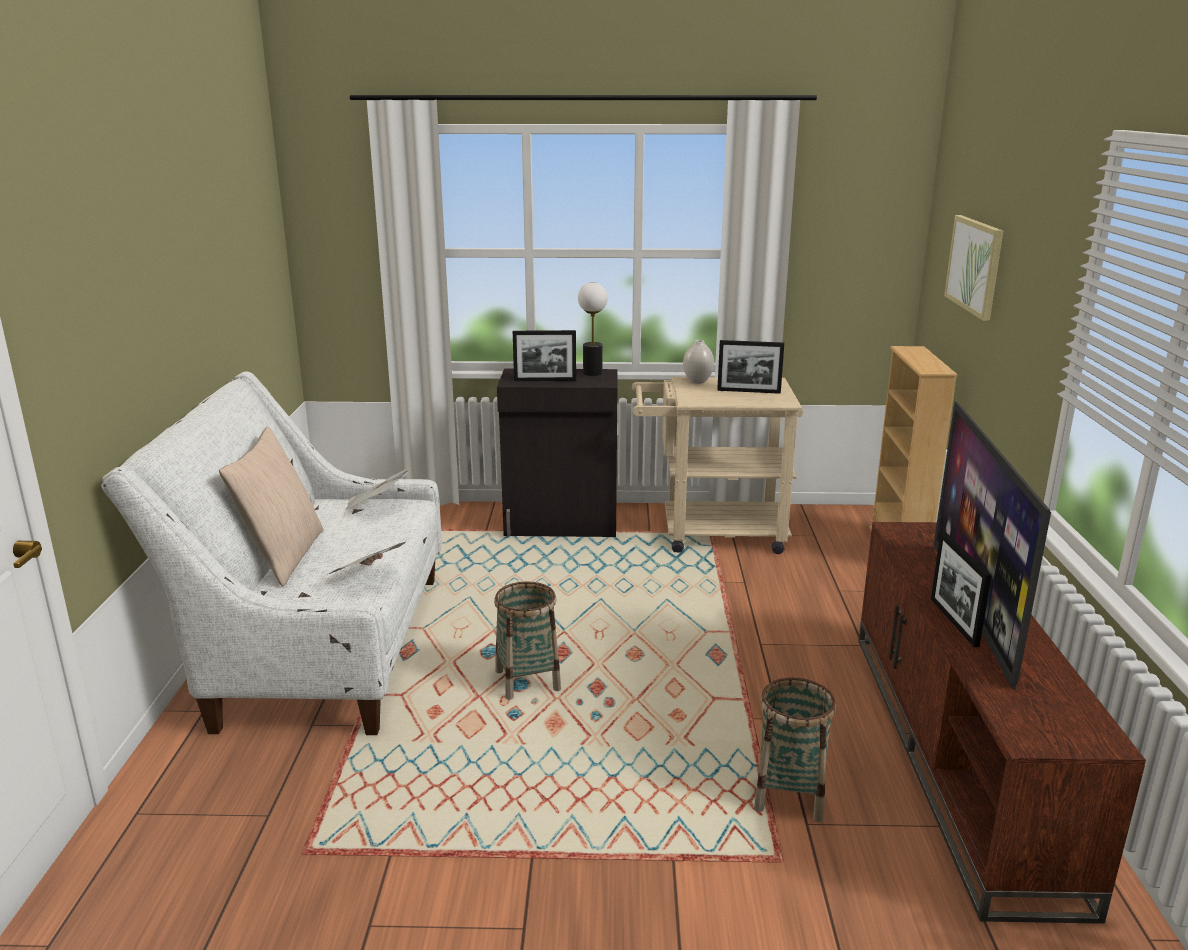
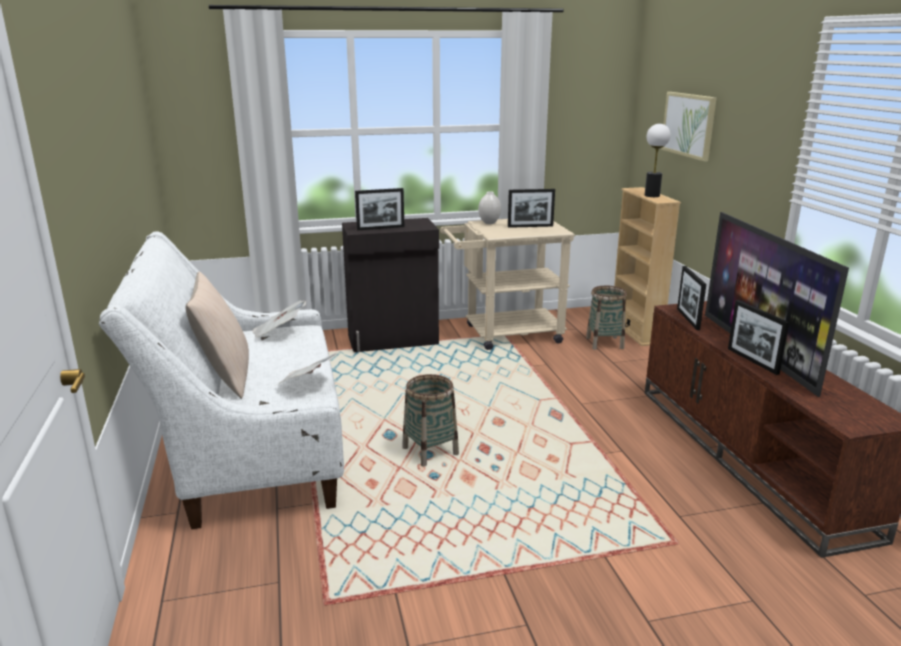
camera: 15 degrees left, 0 degrees up
(593, 373) = (412, 221): table lamp -> table lamp (652, 195)
(789, 795) = (657, 499): basket -> basket (604, 343)
(906, 547) = (688, 319): none -> picture frame

